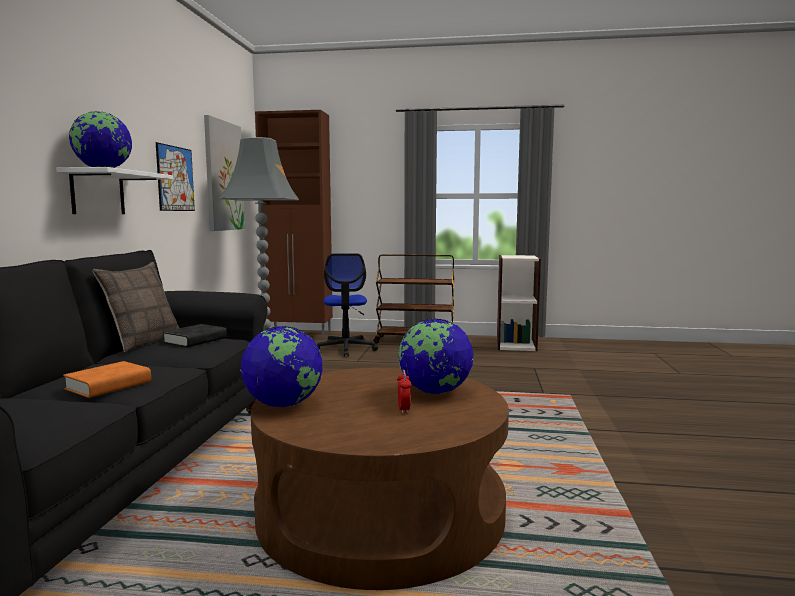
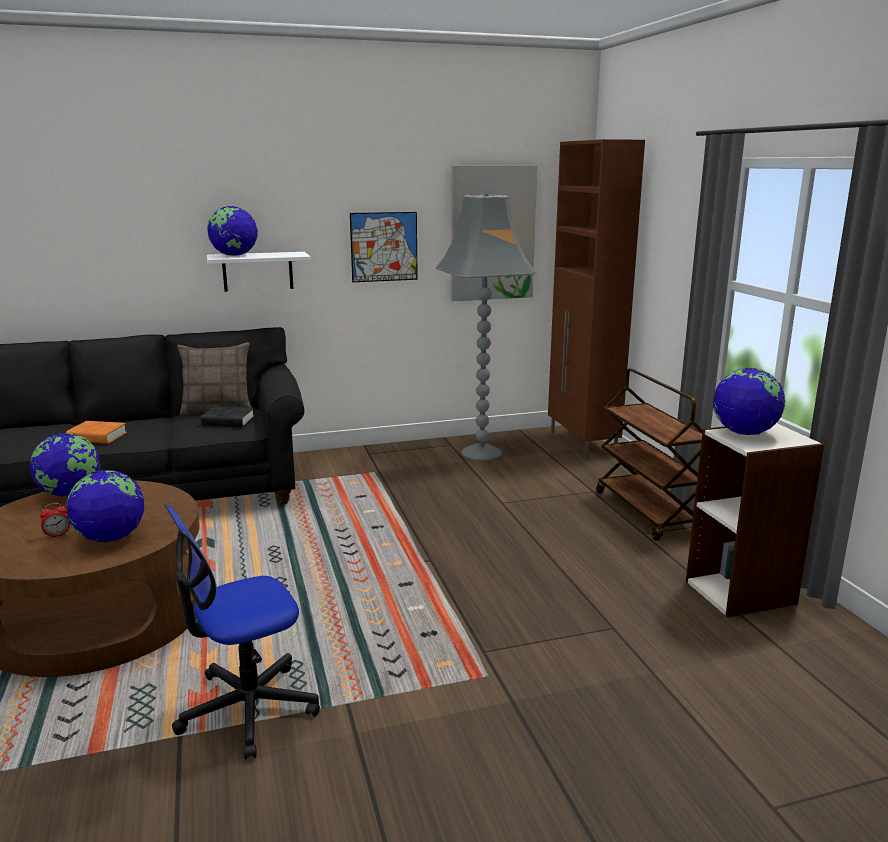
camera: 65 degrees right, 10 degrees up
(346, 349) = (546, 484): office chair -> office chair (247, 708)
(512, 256) = (744, 433): none -> globe

